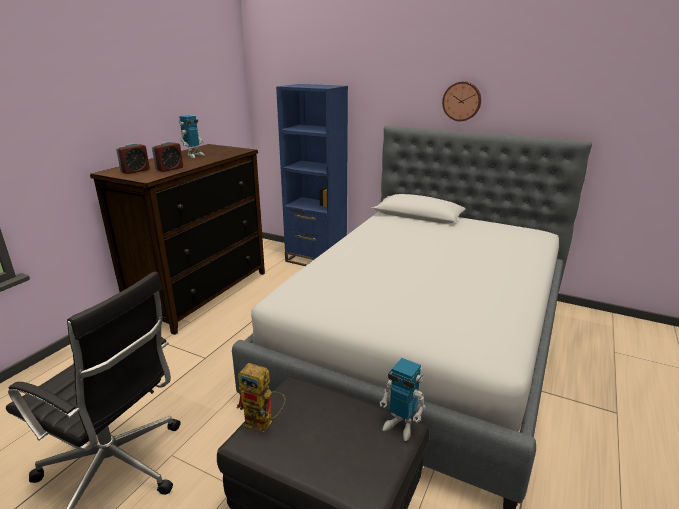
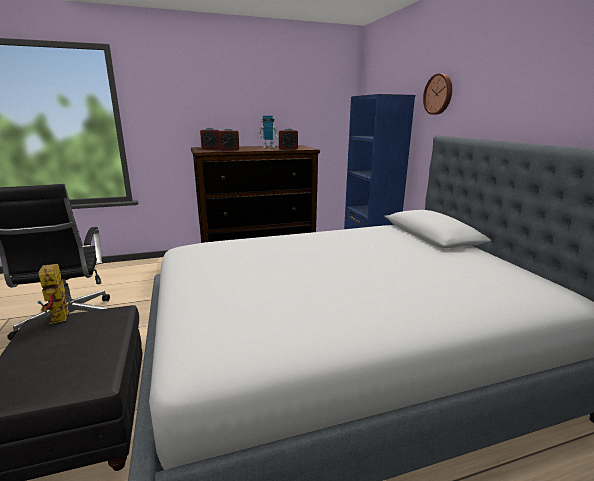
camera: 45 degrees right, 5 degrees down
(226, 154) = (288, 149): none -> alarm clock
(400, 426) = (96, 376): toy robot -> none
(462, 101) = (517, 102): wall clock -> wall clock (439, 94)

